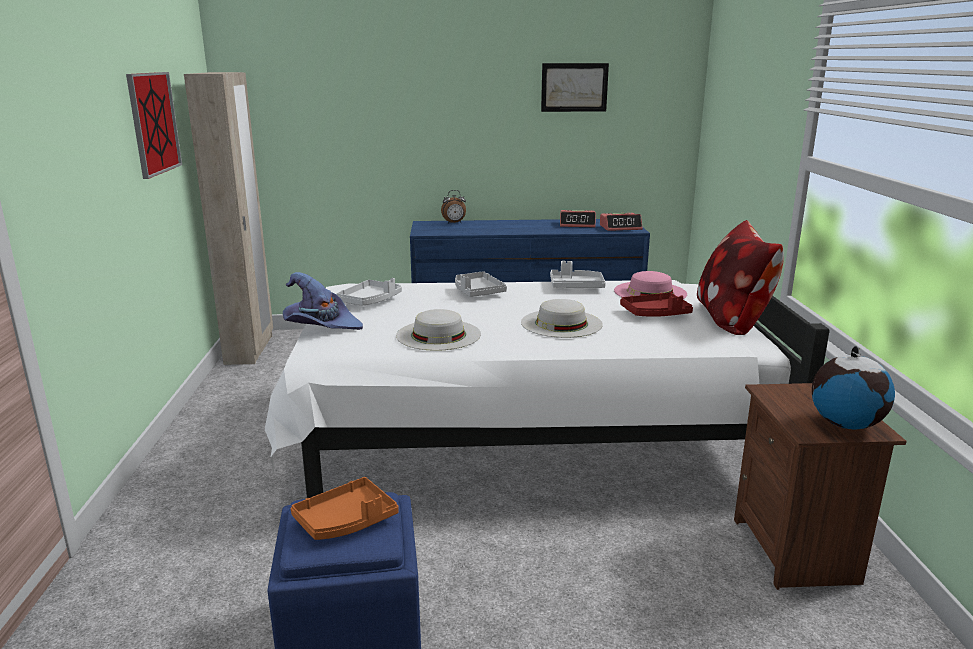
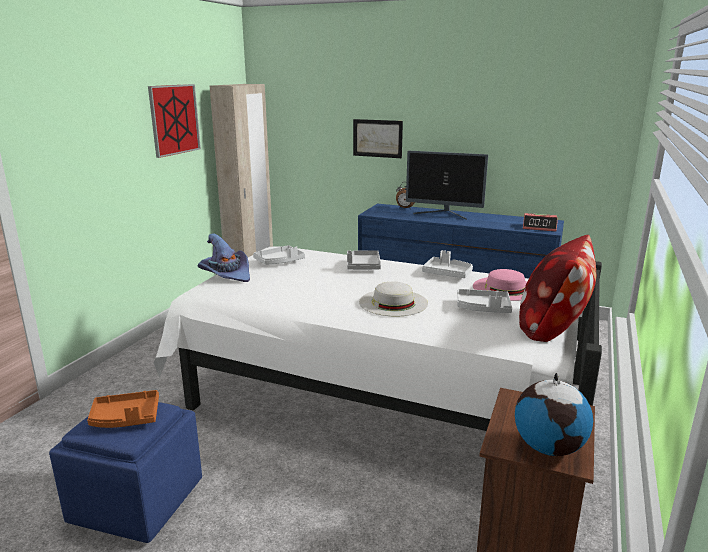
camera: 25 degrees right, 0 degrees up
(438, 334) = (291, 295): white hat -> none
(506, 225) = (444, 214): none -> monitor
(574, 87) = (516, 101): picture -> picture (377, 138)
(577, 224) = (504, 220): alarm clock -> none
(655, 314) = (483, 308): red tray -> white tray

